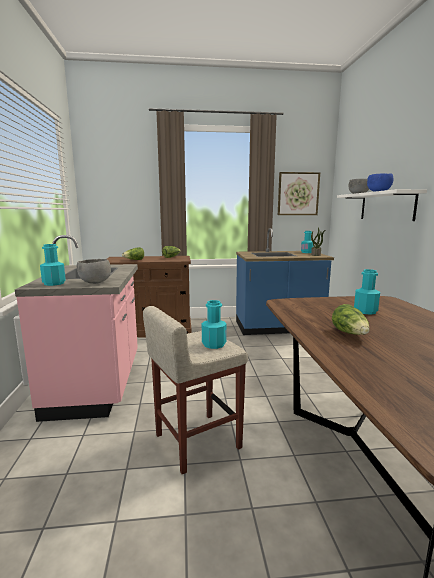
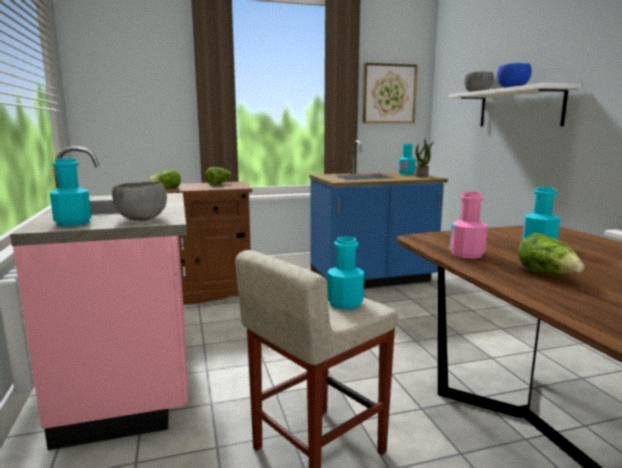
camera: 10 degrees left, 0 degrees up
(304, 316) = (466, 254): none -> pink bottle

